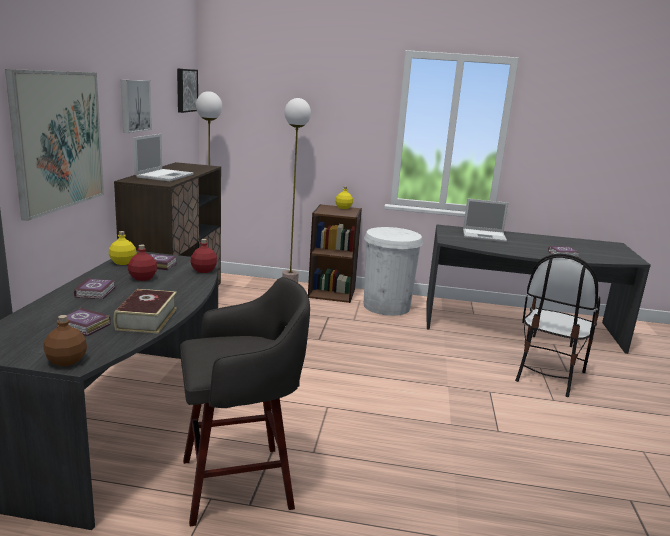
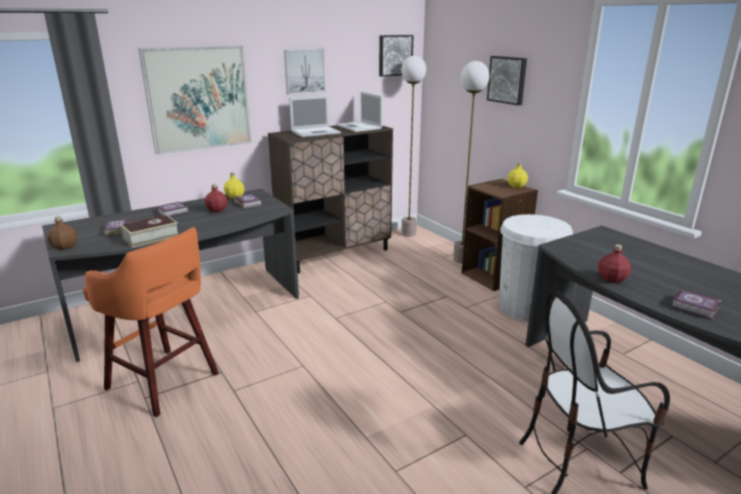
camera: 50 degrees right, 5 degrees up
(203, 270) = (262, 215): red bottle -> red bottle (611, 279)
(241, 483) = (165, 382): grey stool -> orange stool
(319, 115) = (507, 80): none -> picture
(485, 235) = (633, 253): laptop -> laptop (359, 127)

